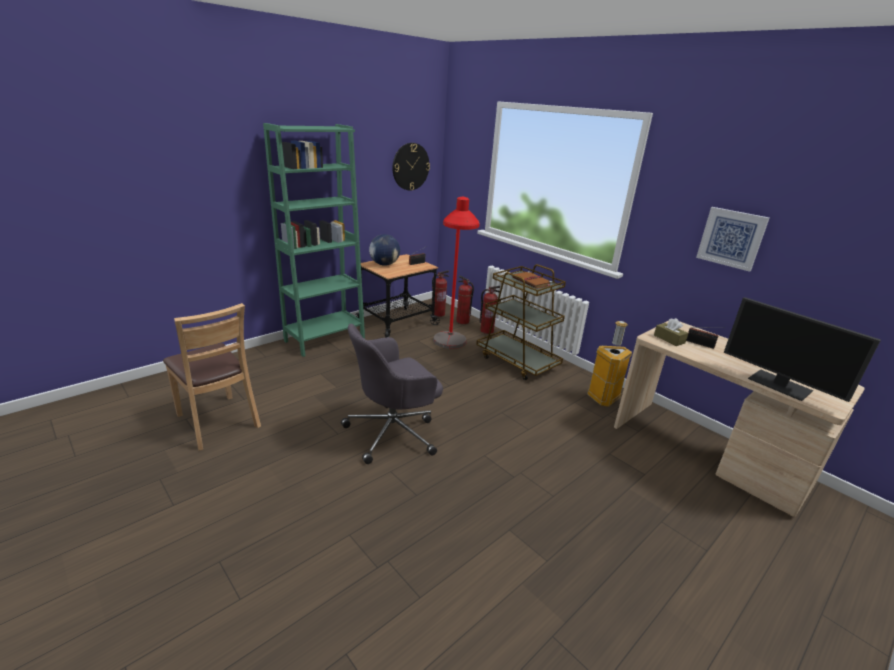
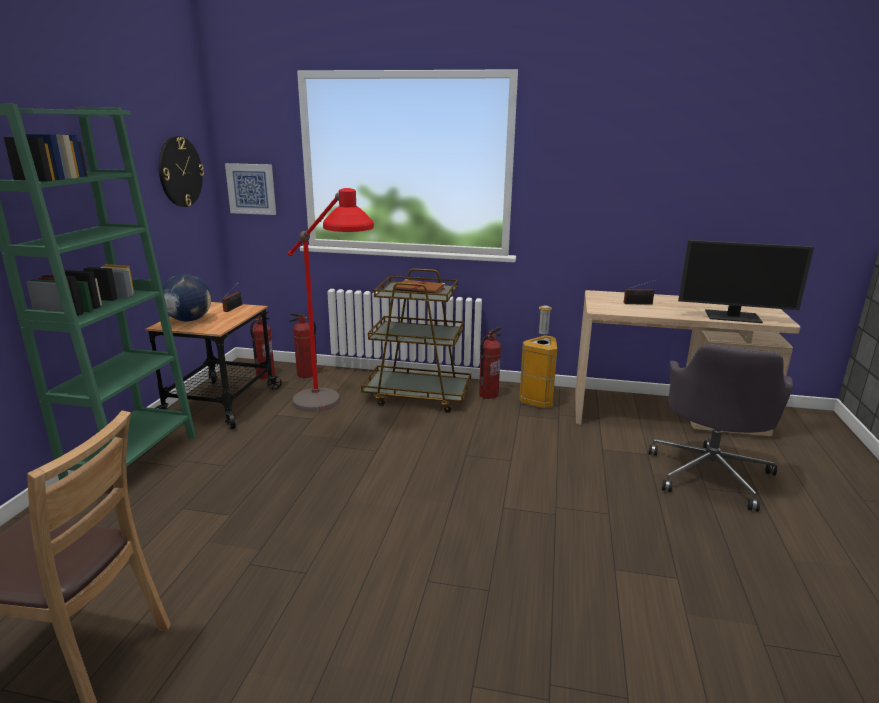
camera: 35 degrees left, 5 degrees down
(393, 432) = (376, 534): grey office chair -> grey office chair (710, 473)
(487, 331) = (347, 375): fire extinguisher -> fire extinguisher (488, 394)
(669, 339) = (612, 307): brown tissue box -> none
(731, 238) = (628, 191): picture -> picture (251, 189)

